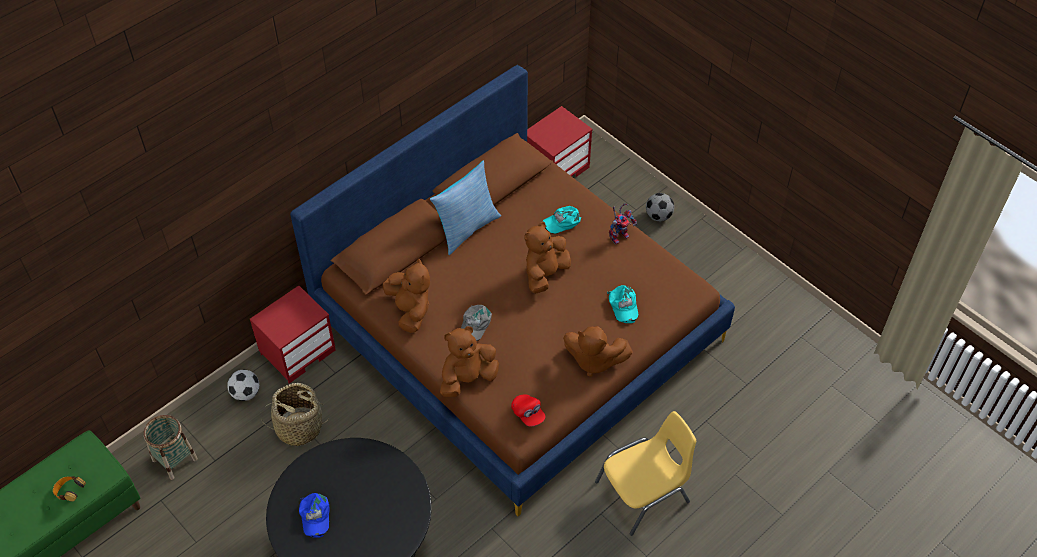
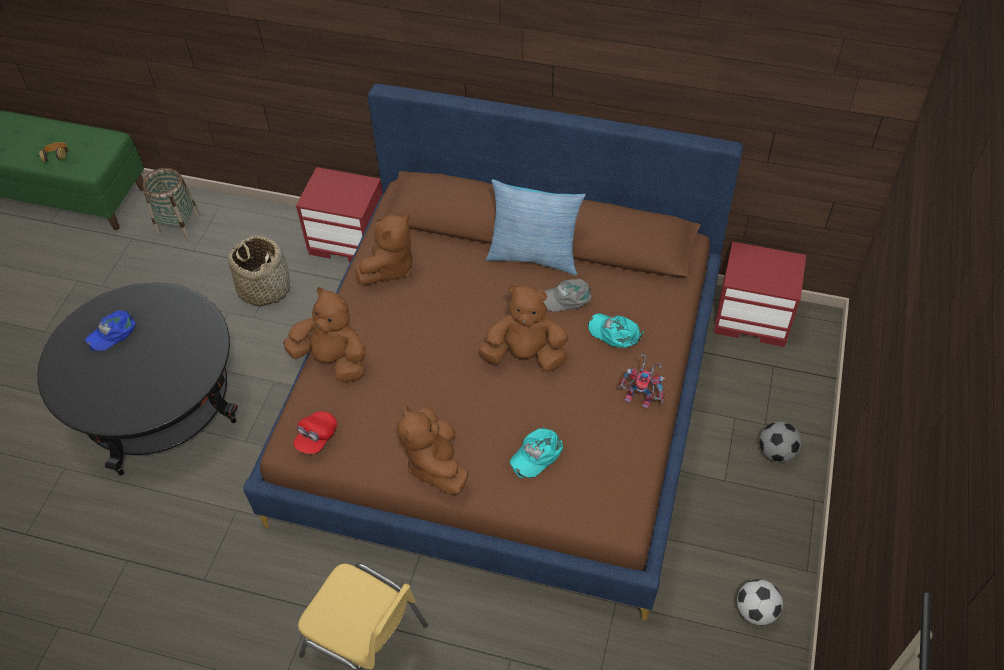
camera: 60 degrees right, 0 degrees up
(246, 393) = (278, 231): football -> football (756, 611)
(474, 324) = (408, 328): grey cap -> grey cap (567, 297)

